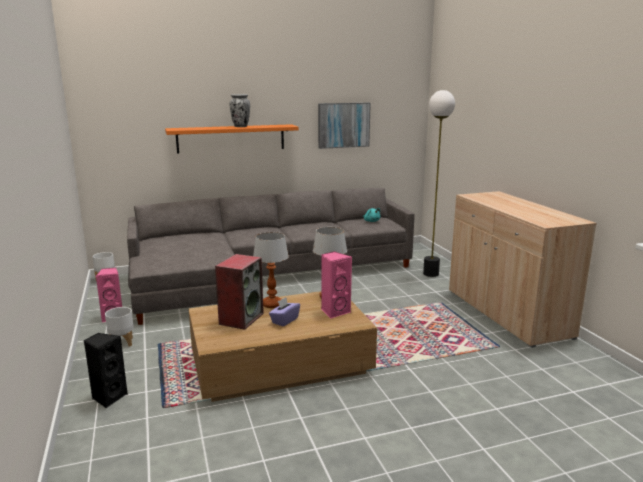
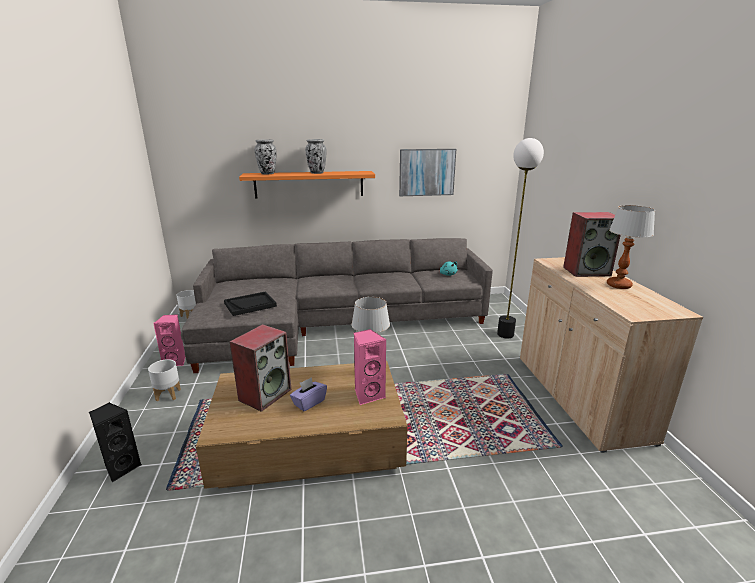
camera: 10 degrees right, 5 degrees up
(191, 253) = (250, 305): none -> black tray
(192, 128) = (267, 173): none -> vase
(272, 304) = (305, 377): table lamp -> table lamp (618, 285)
(503, 200) = (587, 271): none -> speaker

